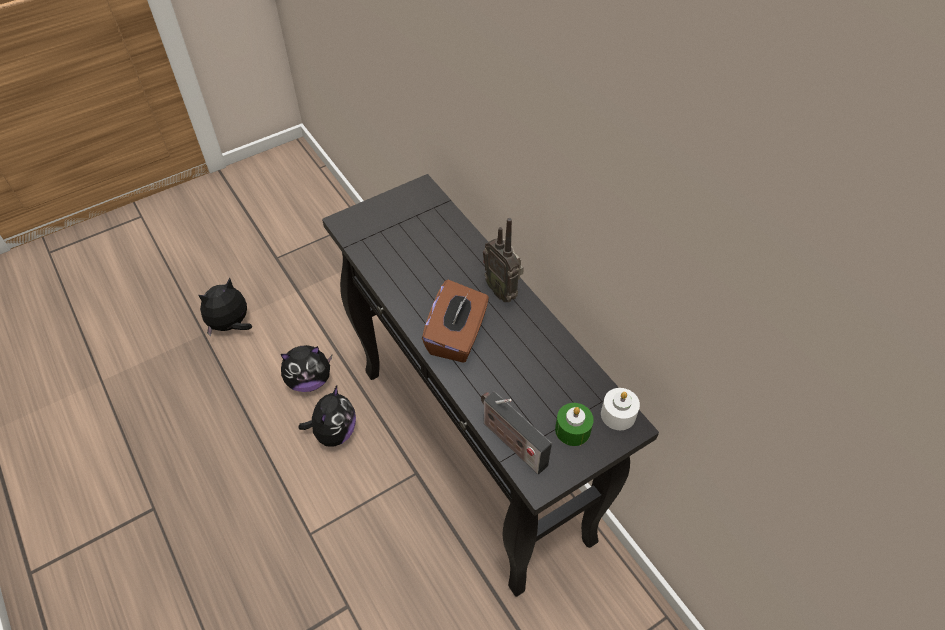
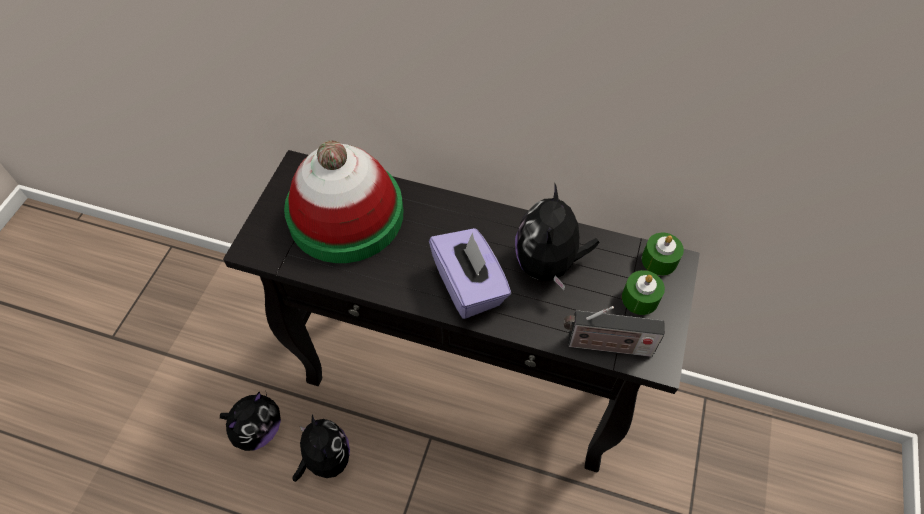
camera: 40 degrees left, 5 degrees up
(231, 325) = (124, 435): plush toy -> plush toy (548, 264)
(422, 238) = (346, 214): none -> hat
(457, 336) = (469, 286): brown tissue box -> purple tissue box
(503, 291) = (467, 217): radio -> none
(618, 415) = (659, 260): white candle -> green candle

